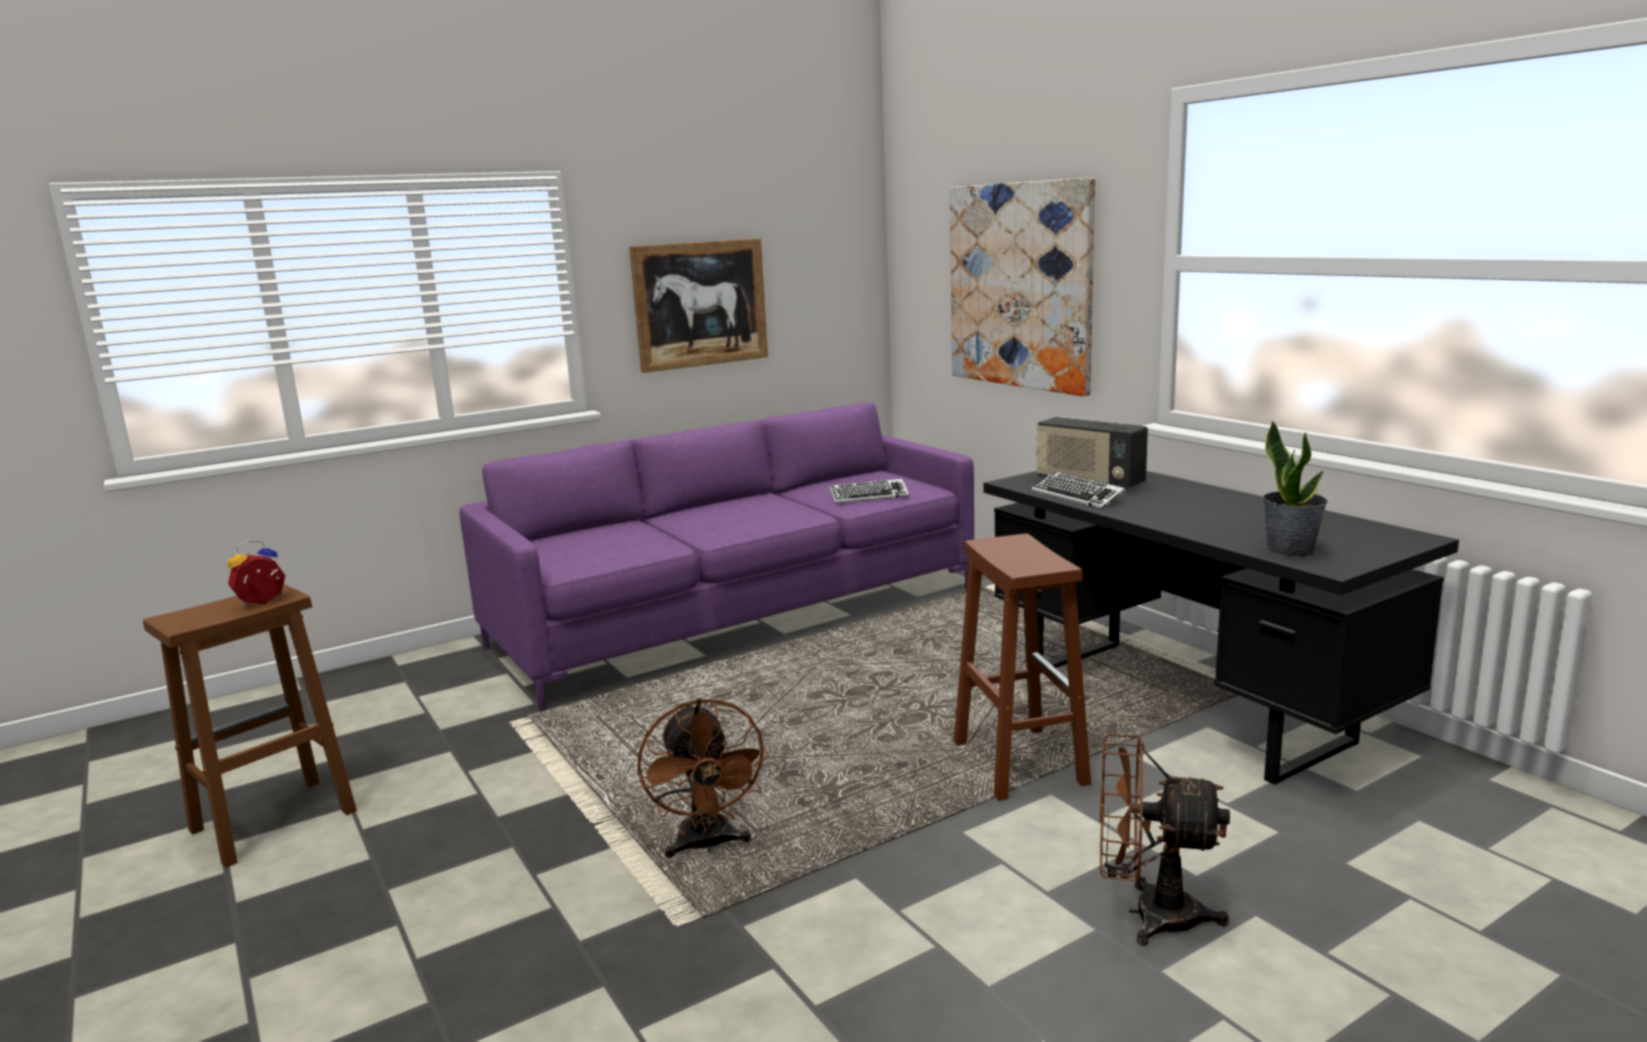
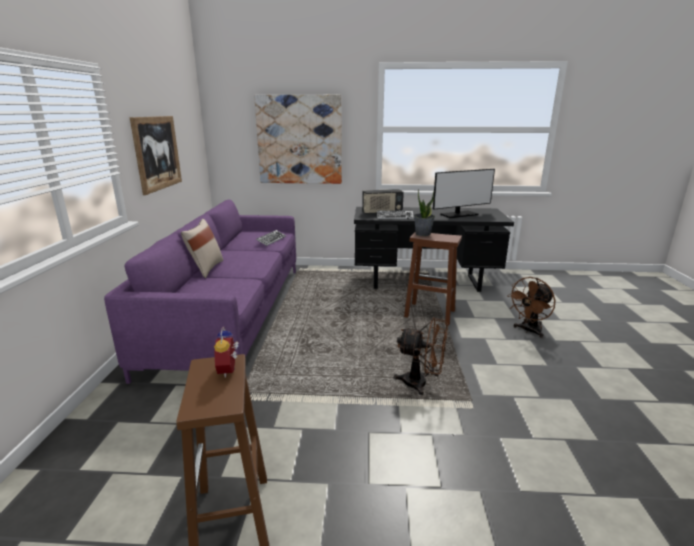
camera: 55 degrees left, 5 degrees up
(673, 514) = (206, 269): none -> beige pillow
(1257, 527) = (459, 214): none -> monitor
(1290, 550) = (483, 218): potted plant -> potted plant (422, 234)

